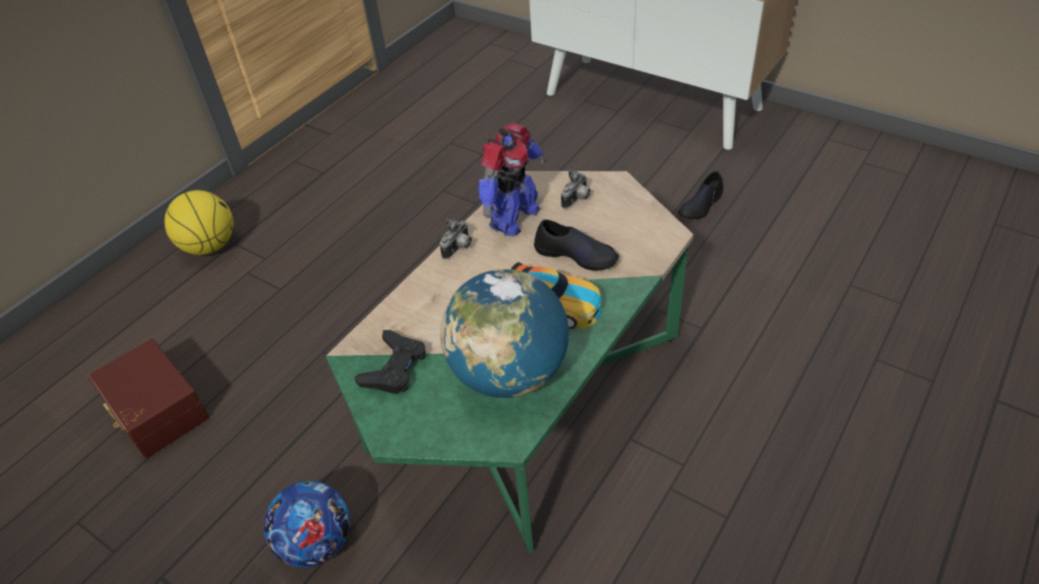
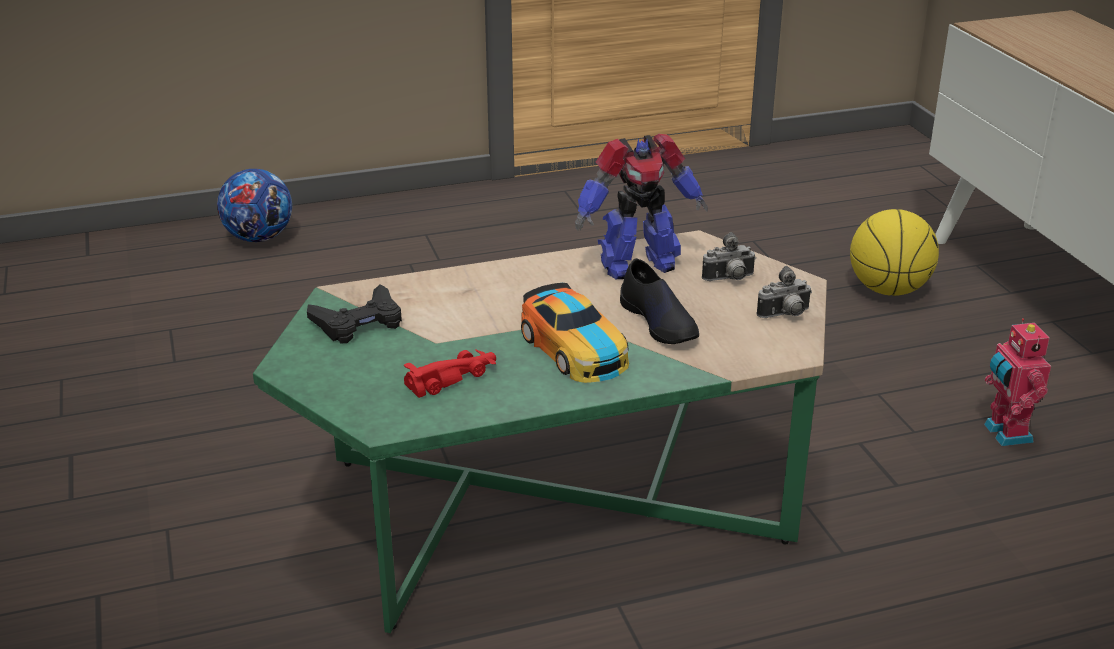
camera: 35 degrees right, 15 degrees down
(155, 411) = (207, 332): brown storage box -> none
(210, 246) = (402, 227): basketball -> basketball (888, 289)
(317, 543) = (213, 505): football -> football (259, 238)
(459, 249) = (546, 265): camera -> camera (785, 315)
(509, 373) = (453, 378): globe -> red toy car
(701, 205) = (1005, 433): black shoe -> toy robot

